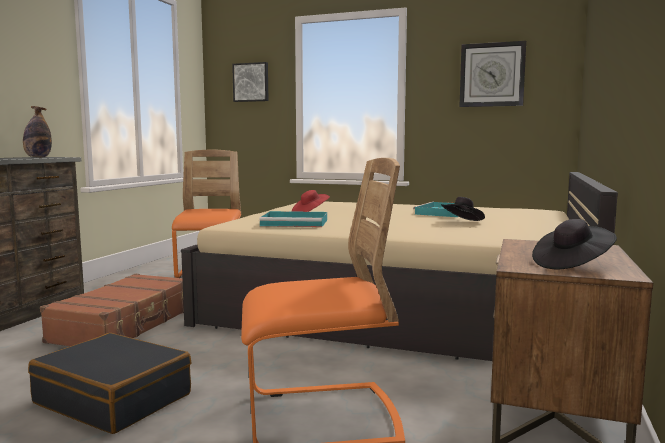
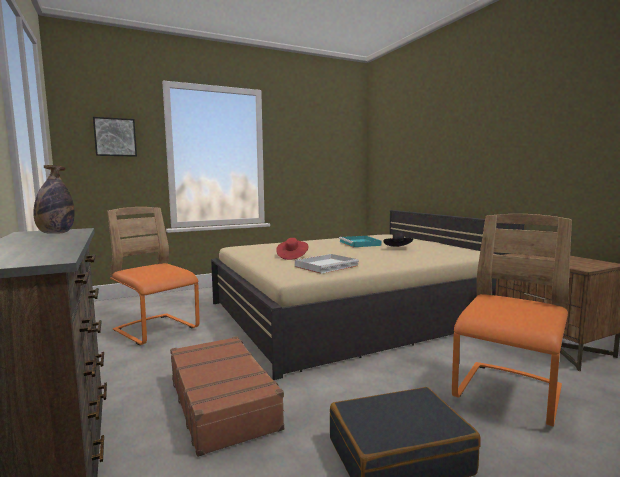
camera: 45 degrees left, 0 degrees up
(296, 223) = (327, 266): turquoise tray -> white tray
(492, 75) = (319, 146): wall clock -> none
(571, 264) = (582, 263): black hat -> none

